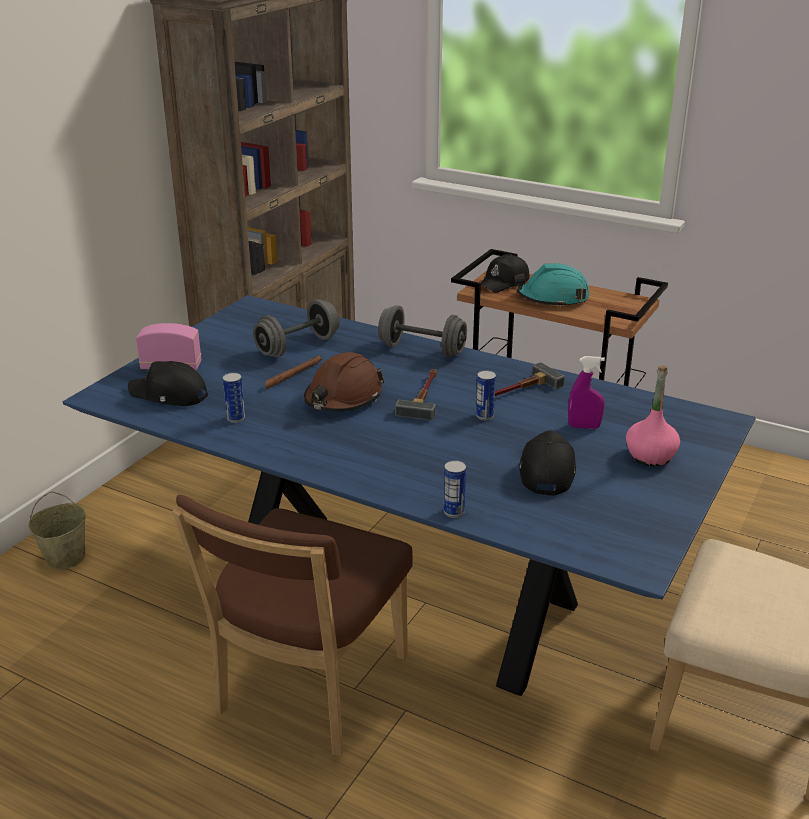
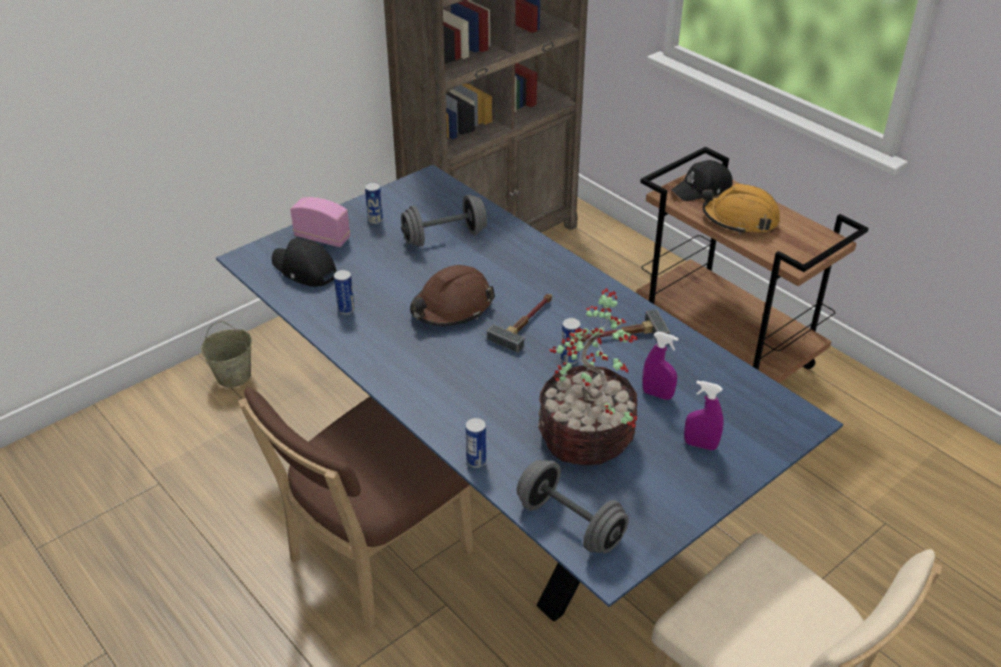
camera: 20 degrees right, 10 degrees up
(218, 344) = (375, 220): none -> can
(293, 375) = (422, 271): brown flashlight -> none
(422, 350) = (557, 265): grey dumbbell -> grey dumbbell (570, 523)
(546, 471) = (588, 438): black cap -> potted plant
(552, 298) = (740, 220): turquoise hard hat -> orange hard hat
(650, 456) = (700, 445): pink bottle -> purple spray bottle

